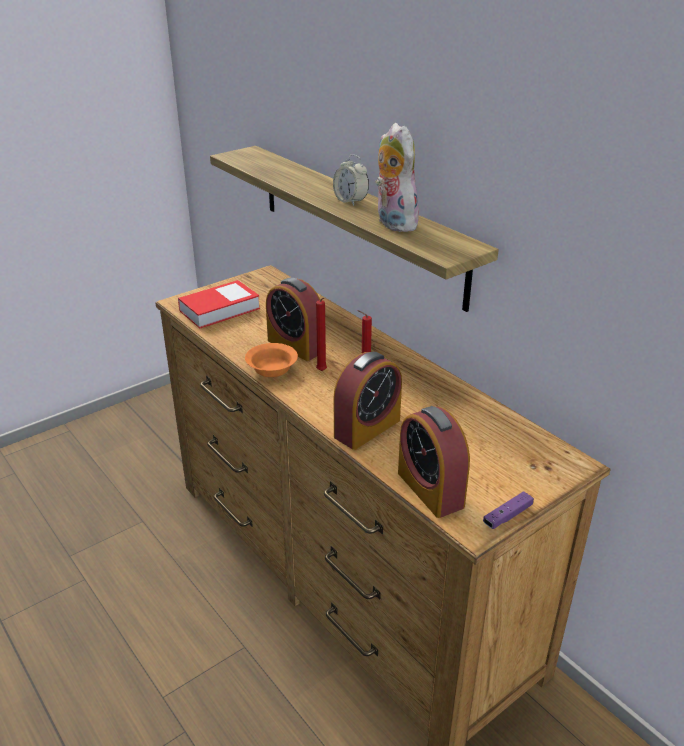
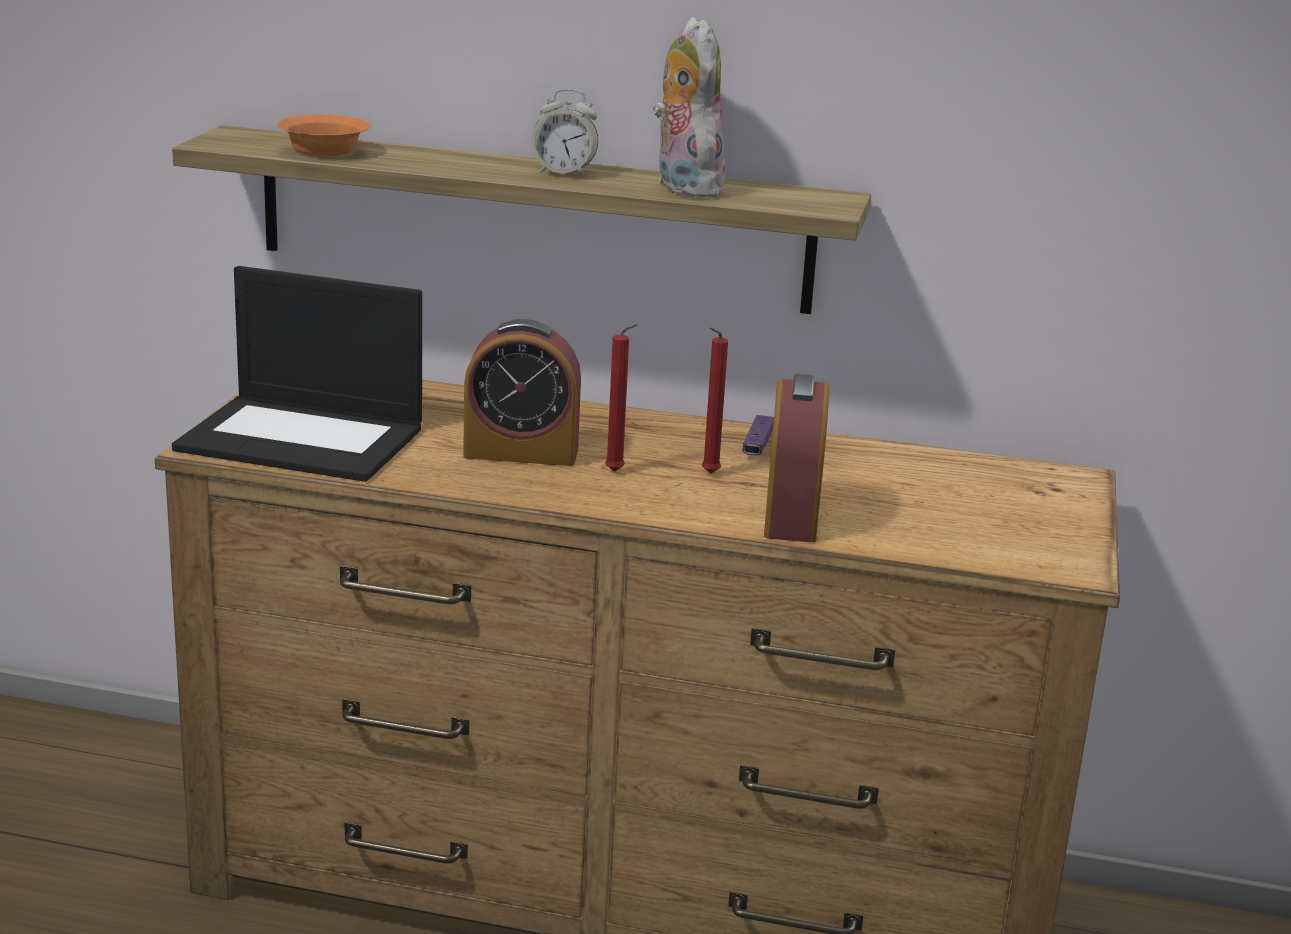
camera: 40 degrees left, 10 degrees down
(219, 310) = (304, 439): book -> laptop
(271, 369) = (536, 490): orange bowl -> orange bowl (324, 151)
(393, 223) = (683, 187): plush toy -> plush toy turned 45 degrees clockwise
(430, 489) = (971, 550): alarm clock -> none
(507, 516) = (1091, 546): purple game controller -> purple game controller (757, 445)

